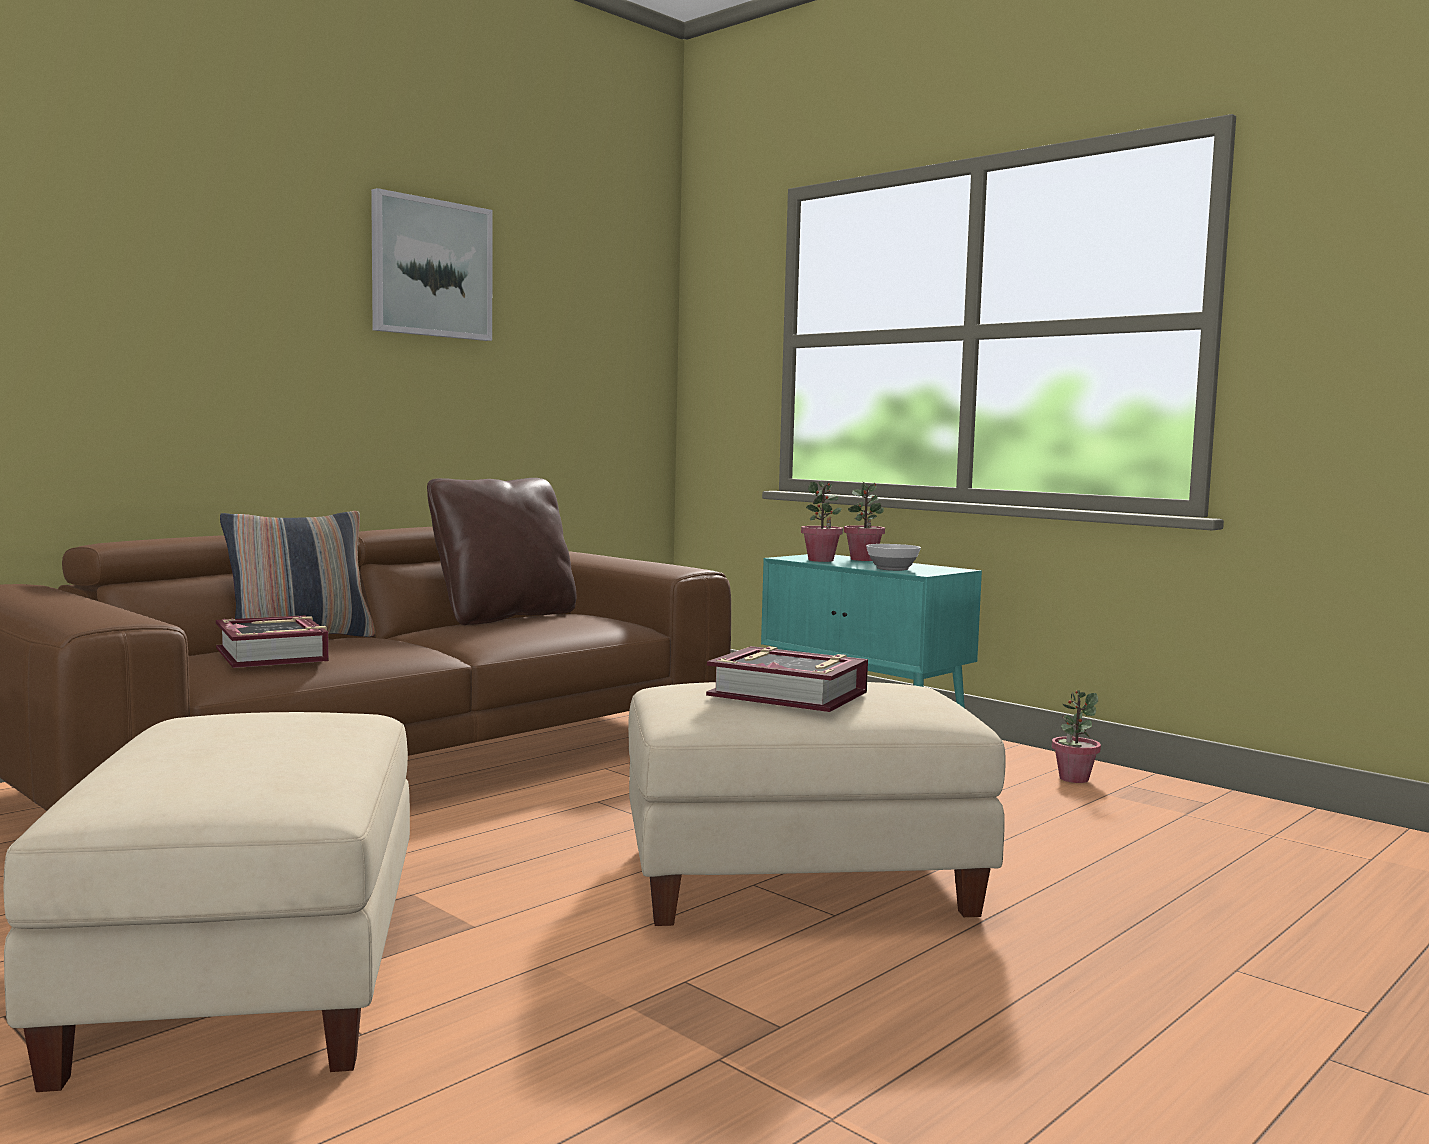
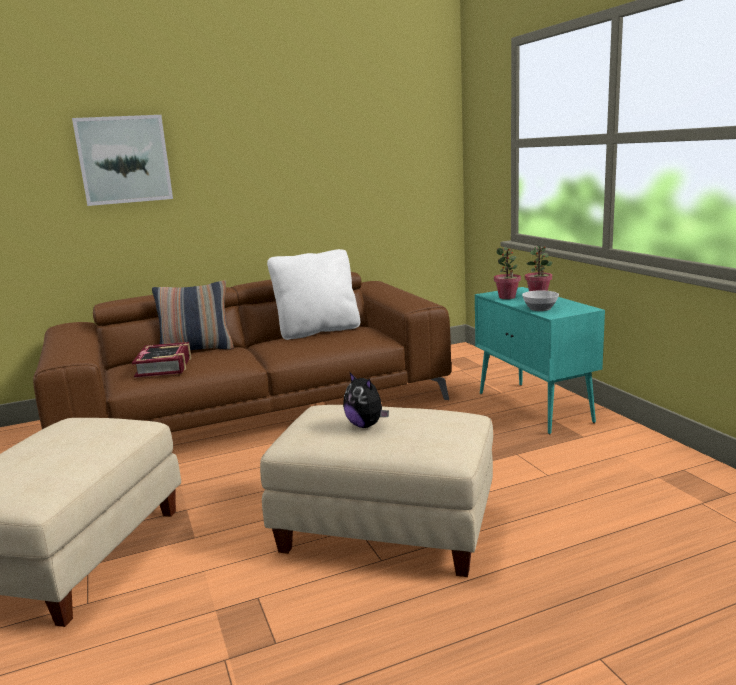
camera: 25 degrees right, 10 degrees up
(431, 268) = (286, 125): picture -> picture (124, 160)
(504, 616) = (318, 331): brown pillow -> white pillow
(788, 694) = (366, 425): book -> plush toy
(1073, 778) = (646, 459): potted plant -> none

